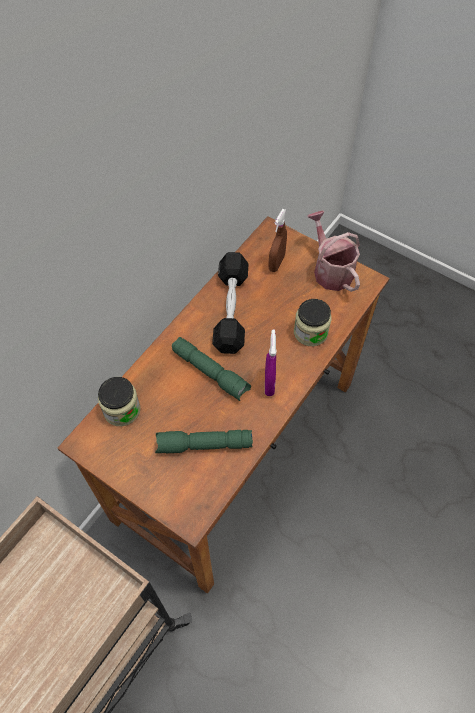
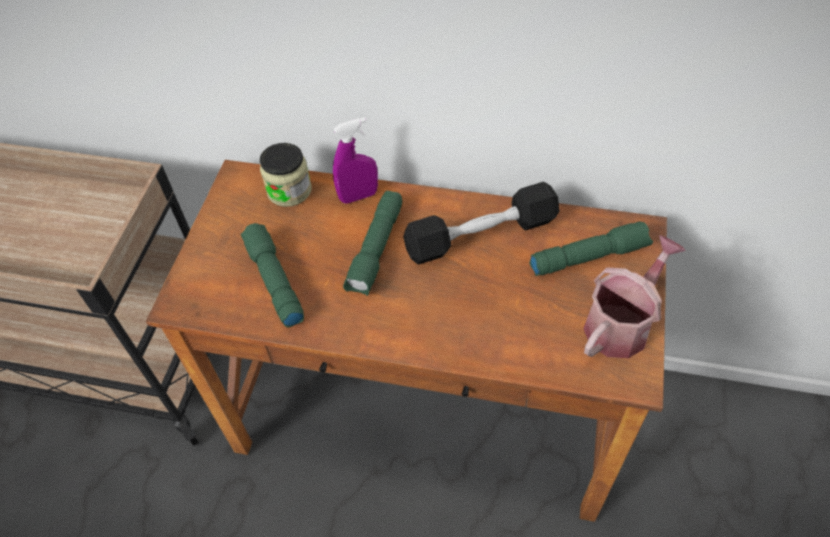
camera: 70 degrees right, 5 degrees down
(269, 383) = (390, 316): purple spray bottle -> purple spray bottle (358, 196)
(276, 263) = (589, 256): brown spray bottle -> green flashlight
(310, 332) = (496, 335): jar -> none

